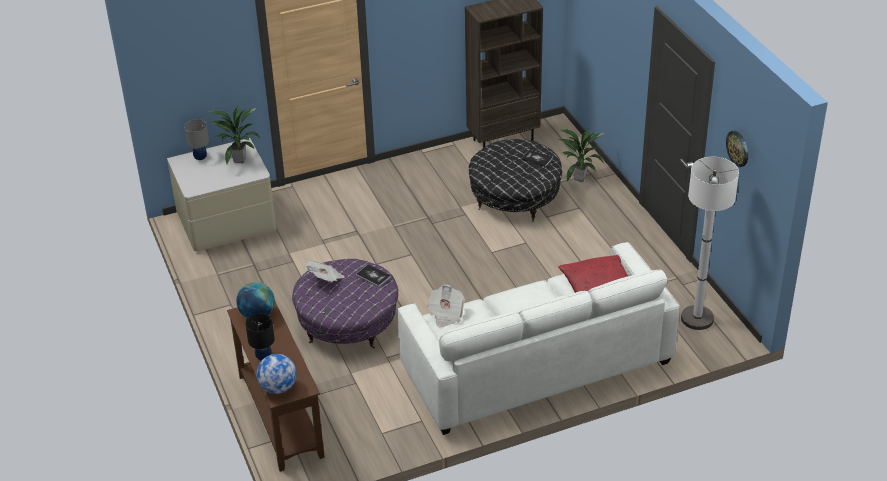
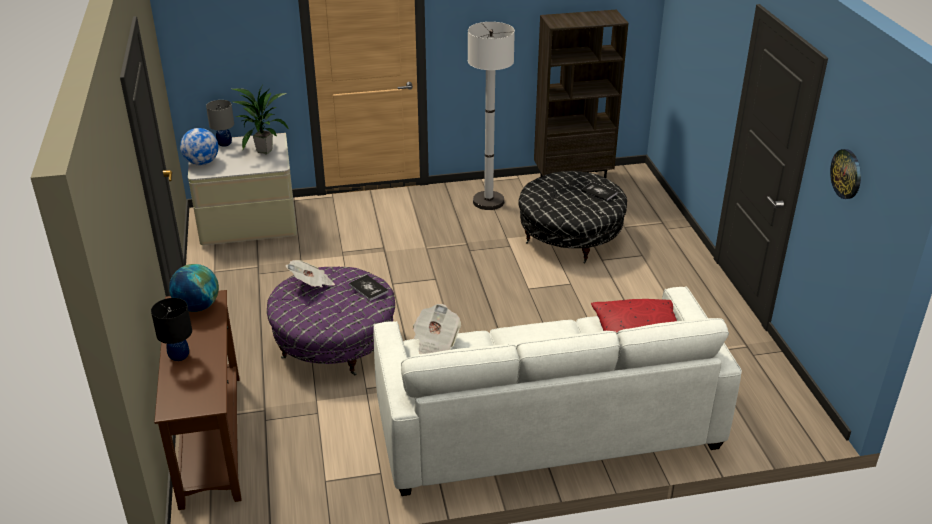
camera: 10 degrees right, 5 degrees down
(278, 388) = (177, 397): globe -> globe (202, 163)
(579, 178) = (649, 226): potted plant -> none
(697, 319) = (765, 398): white floor lamp -> white floor lamp (488, 202)

